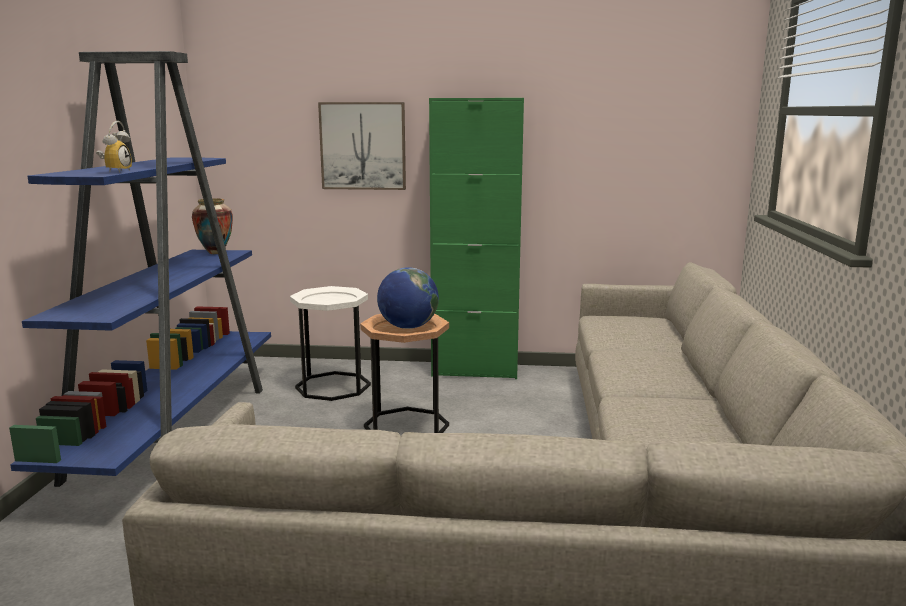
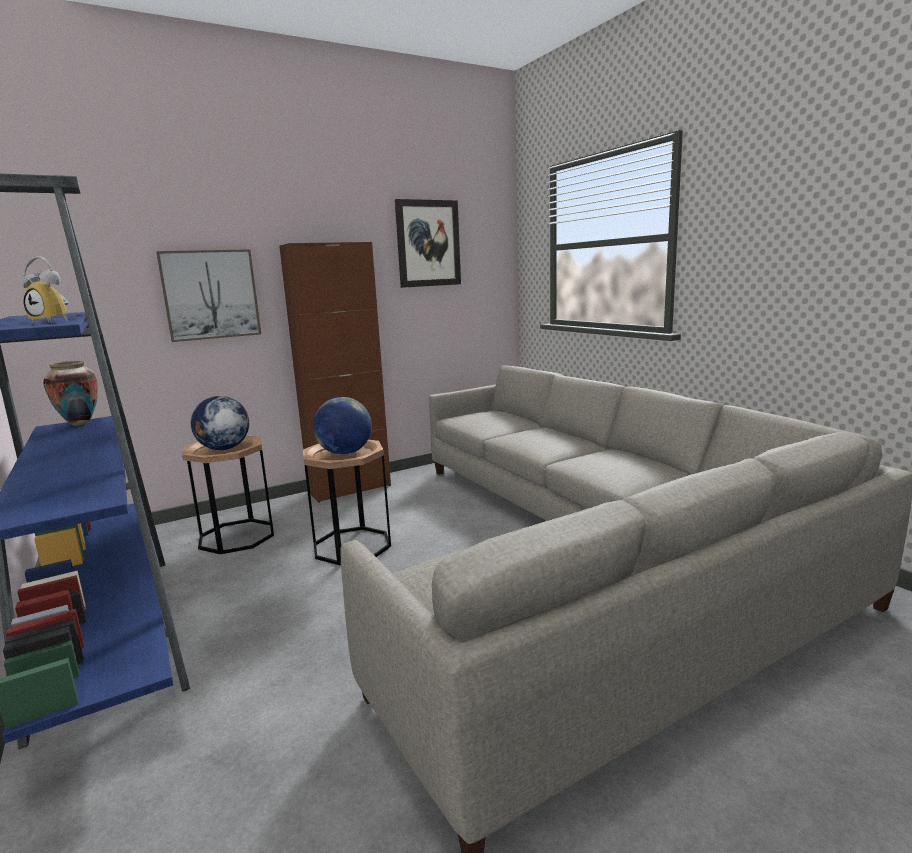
camera: 35 degrees left, 0 degrees up
(116, 171) = (56, 322): alarm clock -> alarm clock turned 135 degrees clockwise
(330, 299) = (223, 449): none -> globe
(333, 386) = (237, 536): white side table -> brown side table
(475, 371) = (349, 489): green cabinet -> brown cabinet
(617, 99) = (428, 243): none -> picture

